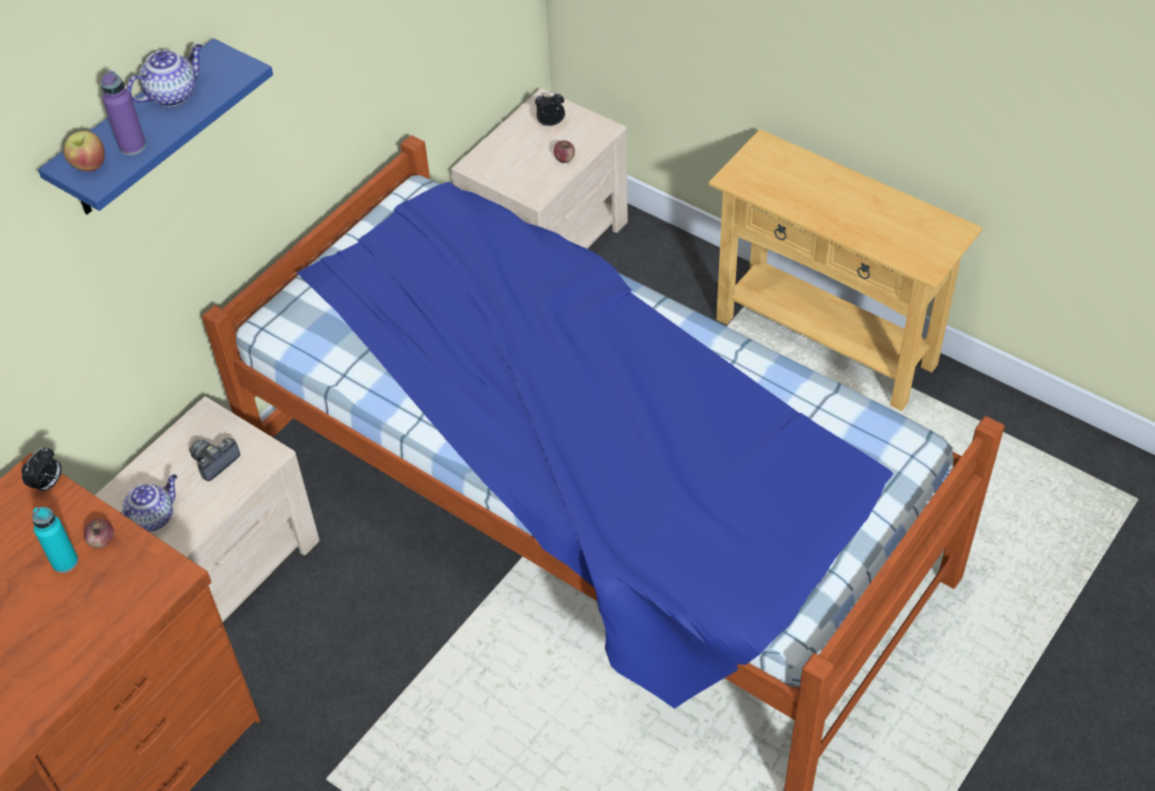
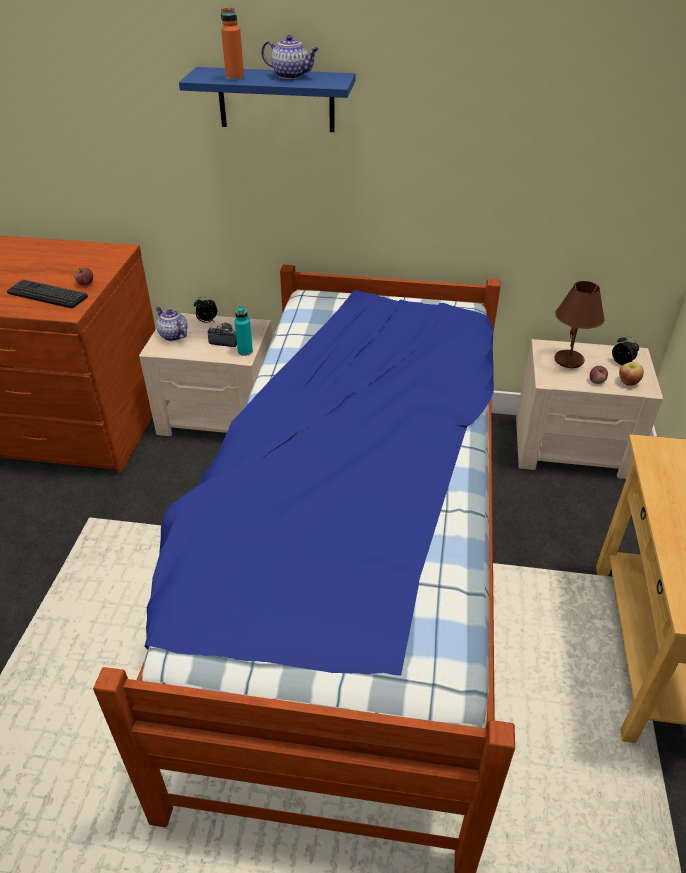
camera: 60 degrees right, 10 degrees down
(48, 484) = (118, 256): alarm clock -> alarm clock (207, 322)
(65, 562) = (65, 278): turquoise bottle -> turquoise bottle (245, 351)
(89, 165) = (208, 74): apple -> apple (628, 382)
(99, 592) = (47, 295): none -> keyboard
(132, 146) = (235, 78): purple bottle -> orange bottle
(152, 517) = (173, 335): teapot -> teapot turned 150 degrees counterclockwise
(515, 160) = (569, 361): none -> brown table lamp

